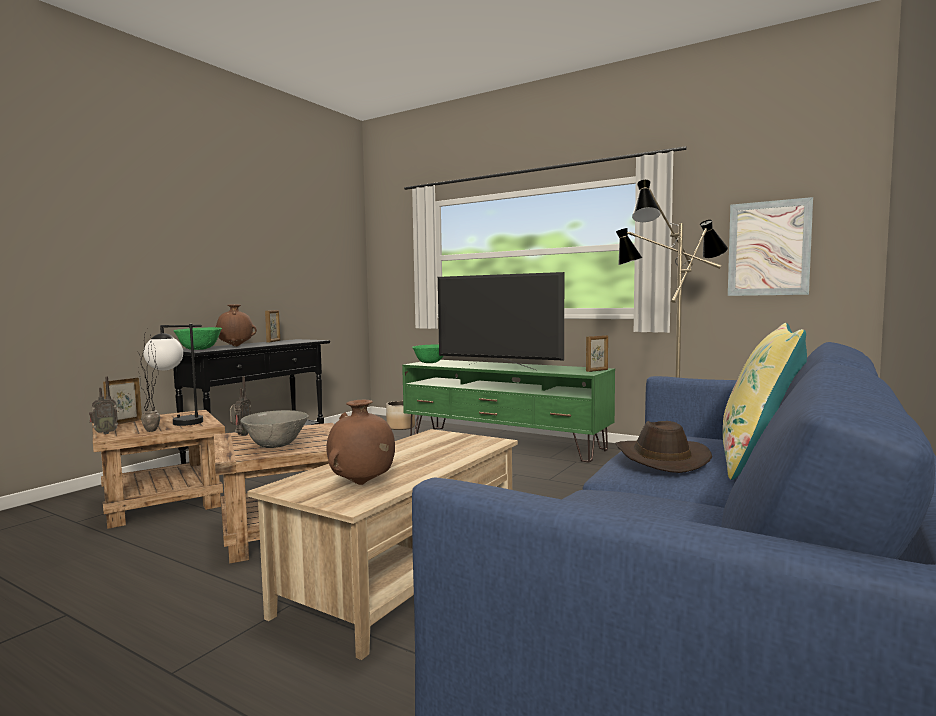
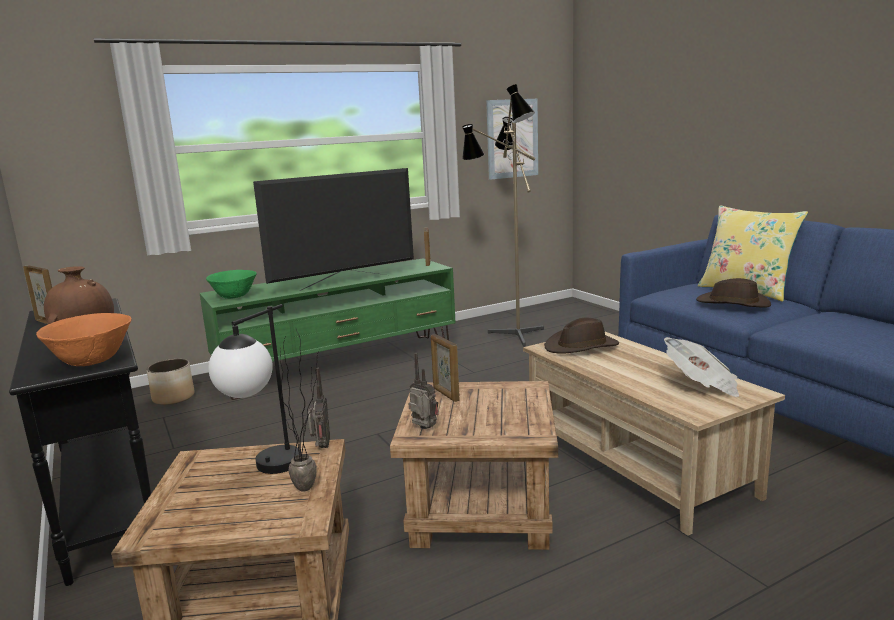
camera: 60 degrees left, 10 degrees up
(104, 433) = (263, 528): radio -> radio (321, 447)
(124, 422) = (187, 516): picture frame -> picture frame (445, 394)
(199, 349) = (93, 362): green bowl -> orange bowl
(276, 446) = (507, 413): grey bowl -> none
(362, 484) = (702, 385): brown vase -> newspaper
(449, 441) = (581, 346): none -> brown hat

